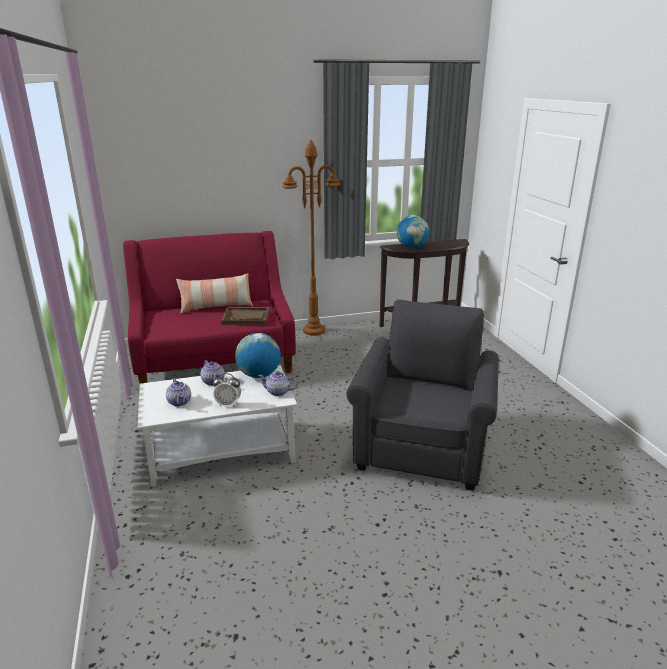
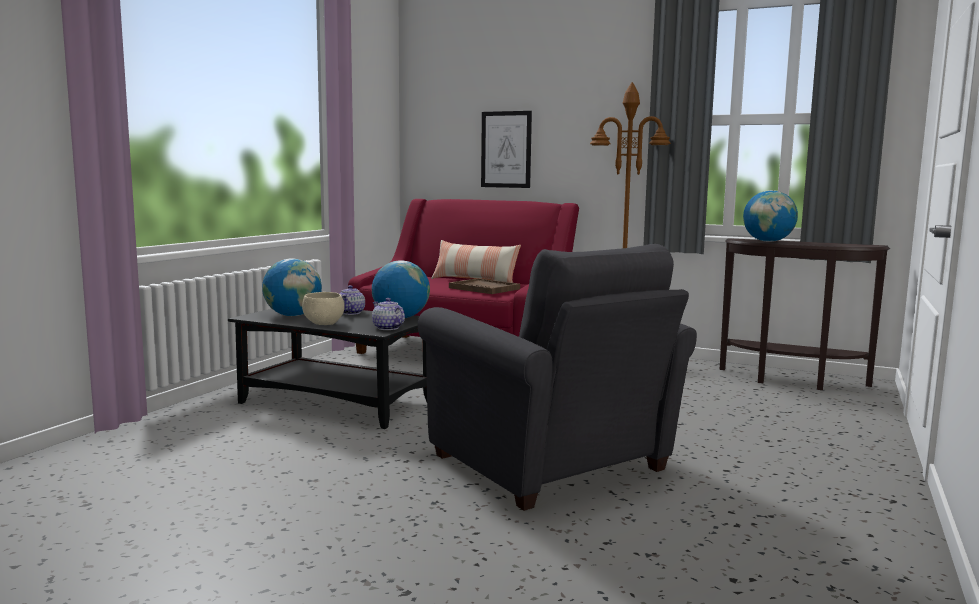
camera: 40 degrees right, 15 degrees down
(180, 402) = (293, 315): teapot -> globe
(204, 191) = (506, 149): none -> picture
(223, 451) = (338, 402): white coffee table -> black coffee table
(228, 404) = (324, 324): alarm clock -> beige bowl
(423, 447) = (553, 466): grey armchair -> grey armchair turned 90 degrees clockwise

